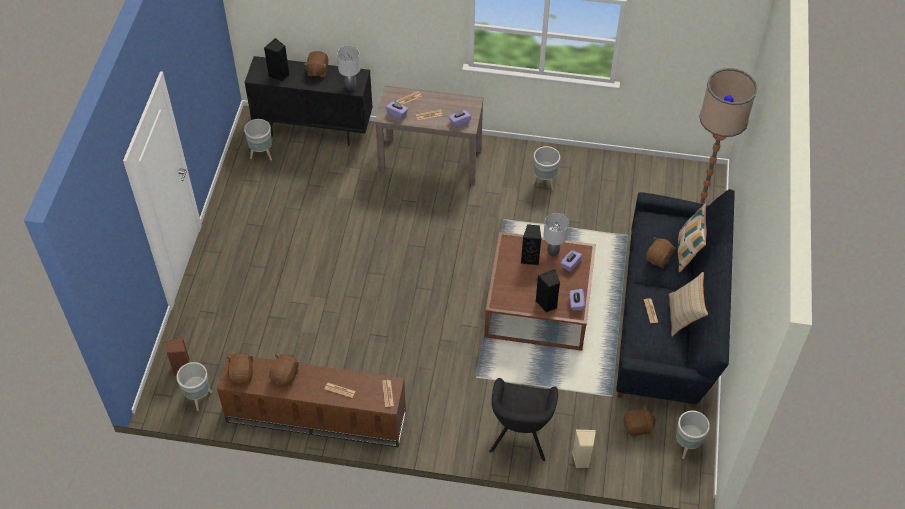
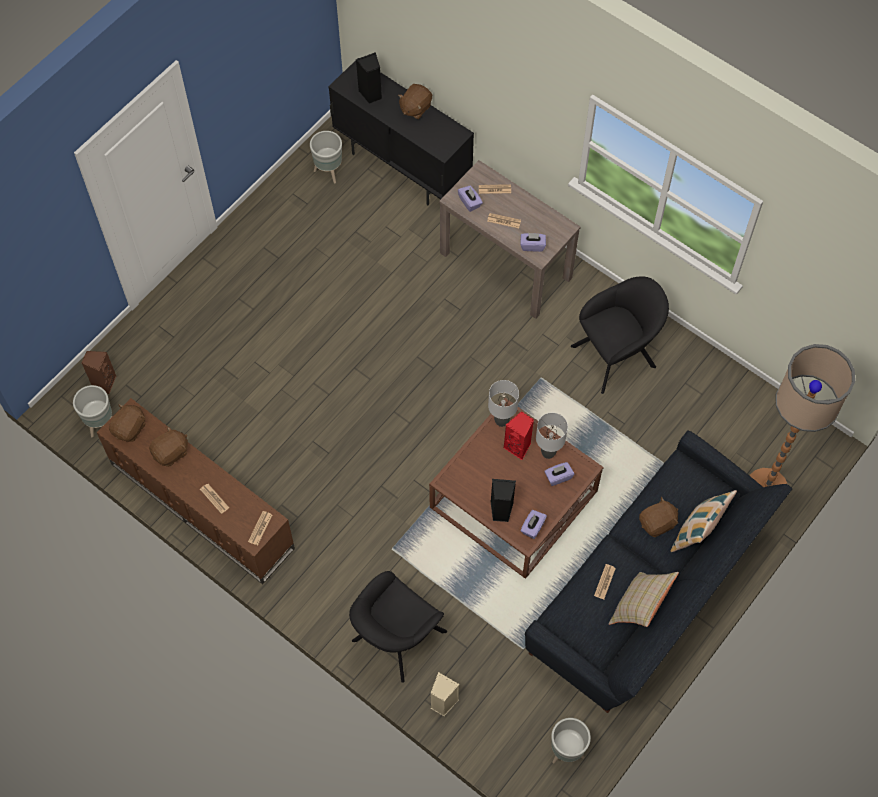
camera: 30 degrees right, 10 degrees up
(351, 87) = (438, 145): grey table lamp -> grey table lamp (501, 421)
(530, 258) = (518, 447): black speaker -> red speaker
(544, 182) = (617, 354): grey planter -> black armchair
(638, 427) = (527, 700): brown plush toy -> none

